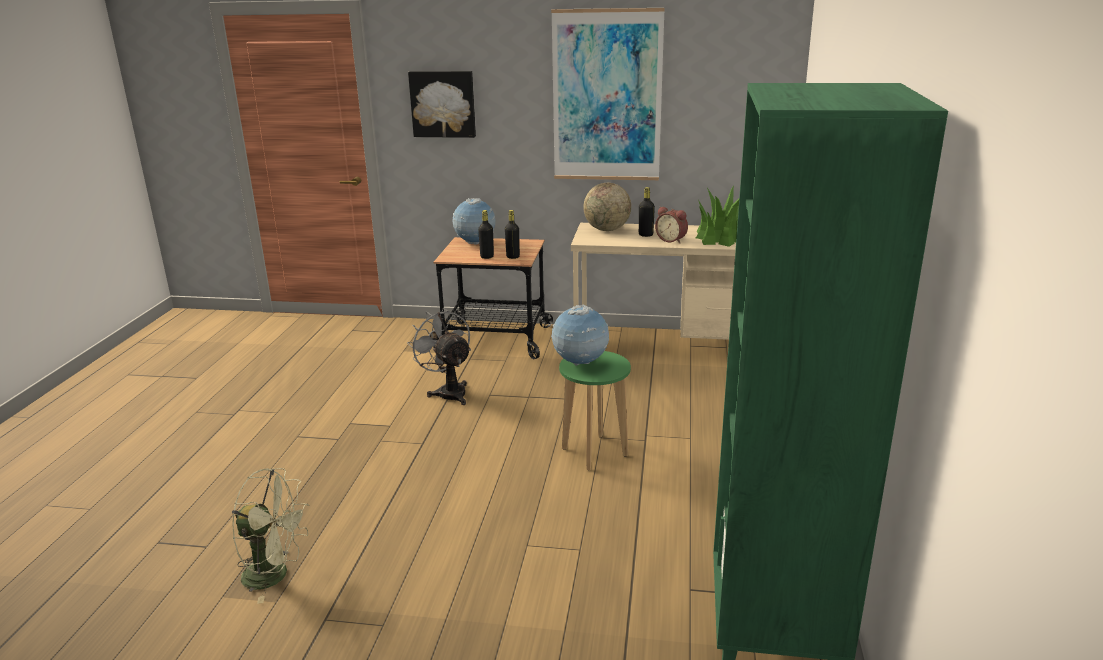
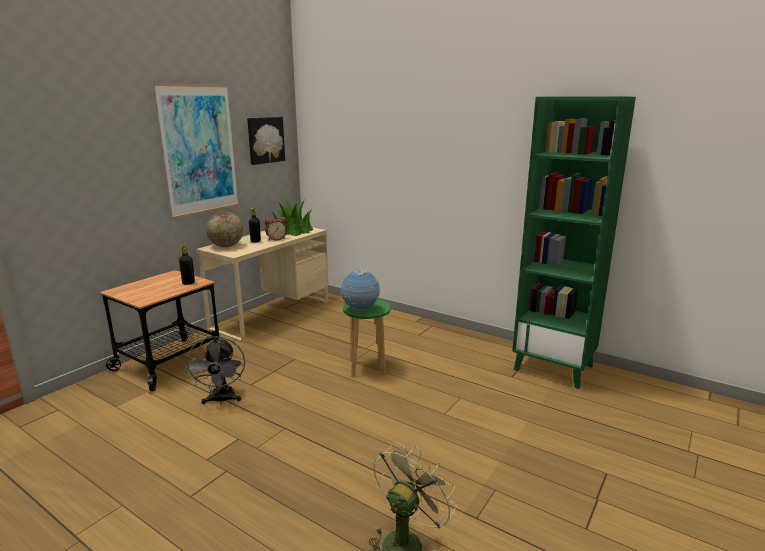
camera: 65 degrees left, 5 degrees down
(443, 104) = (67, 169): picture -> picture (265, 140)
(448, 392) = (221, 400): grey fan -> grey fan turned 90 degrees counterclockwise
(475, 243) = (133, 288): globe -> none
(487, 257) = (170, 289): black bottle -> none

